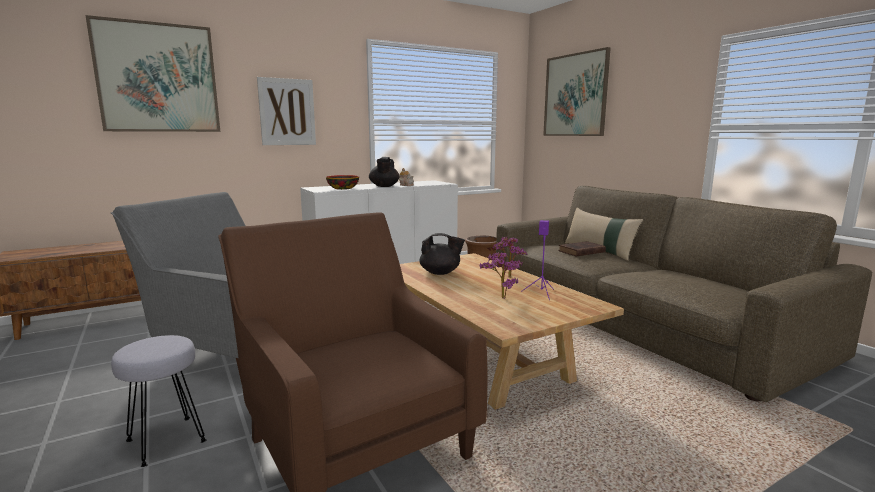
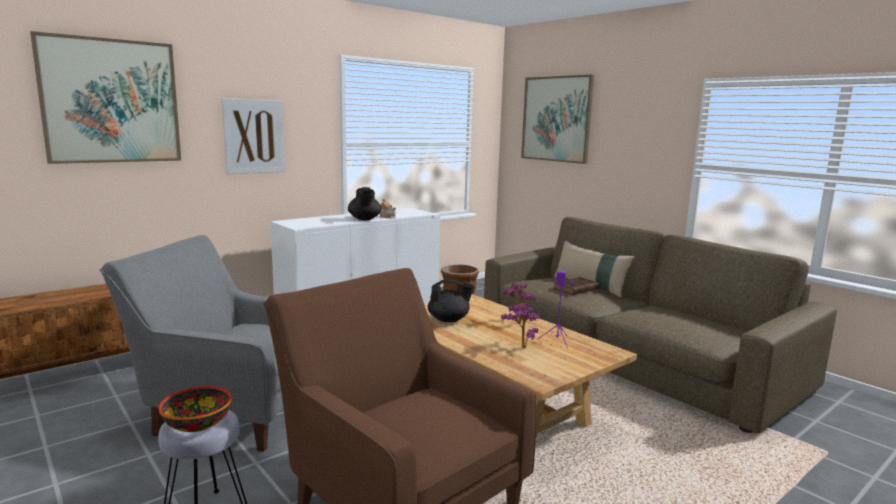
camera: 10 degrees left, 0 degrees up
(343, 188) = (322, 223): bowl -> bowl (198, 423)

